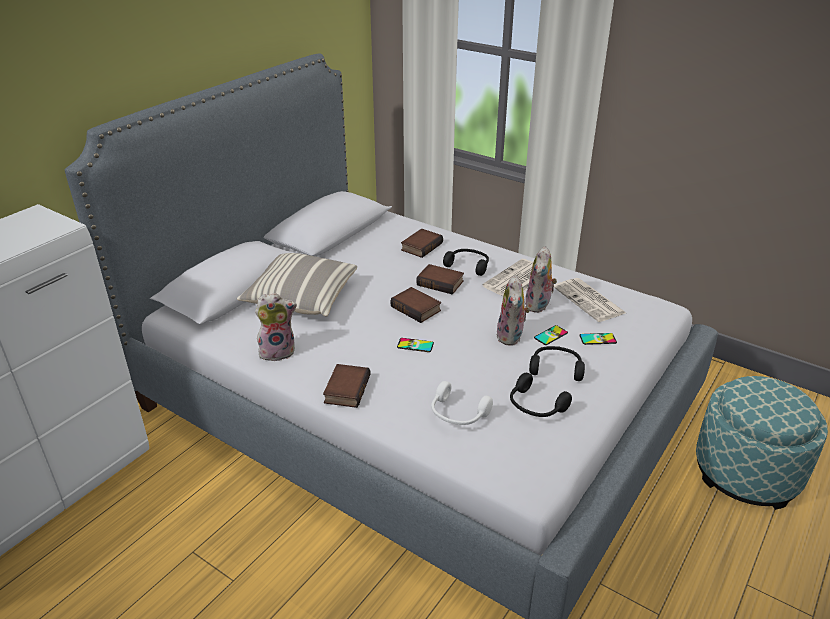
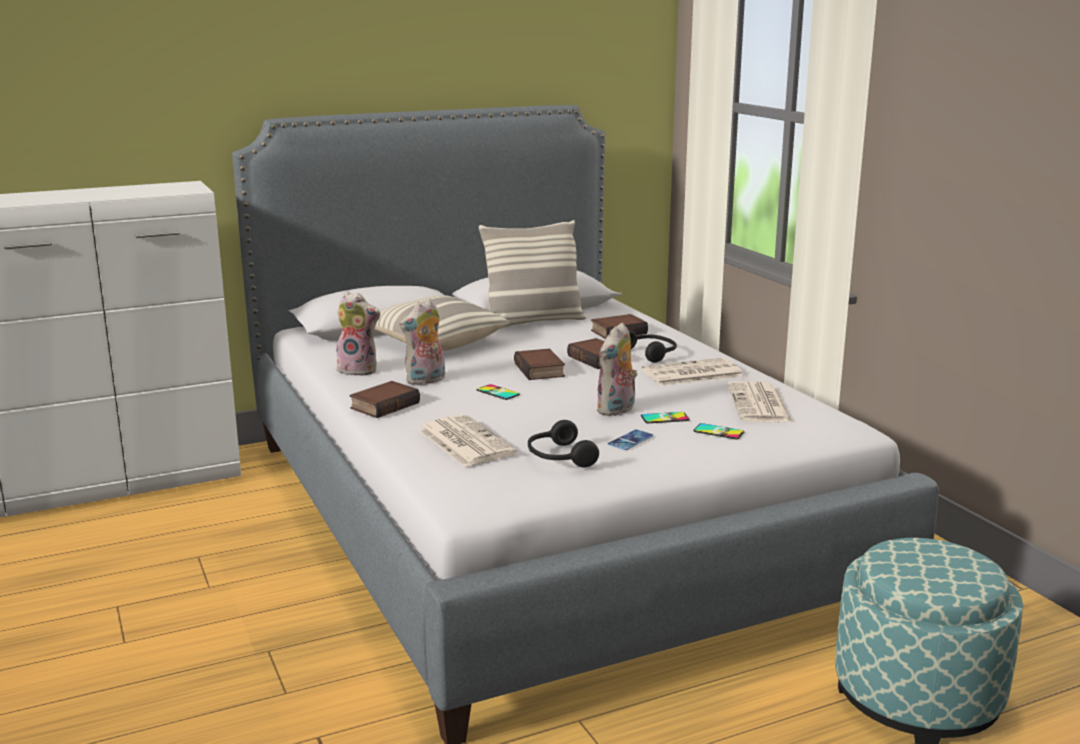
camera: 30 degrees right, 15 degrees down
(350, 252) = (533, 322): none -> pillow
(457, 414) = (464, 442): white headphones -> newspaper
(539, 305) = (688, 396): plush toy -> plush toy (426, 381)
(556, 368) = (630, 440): black headphones -> phone

